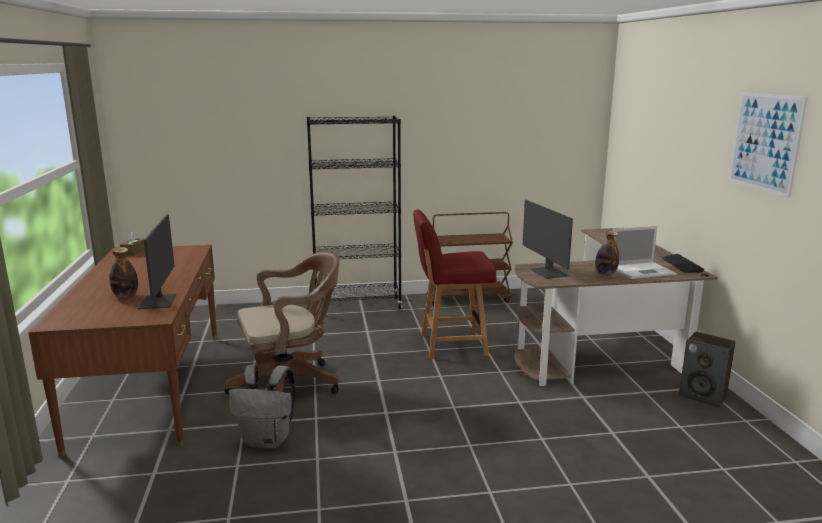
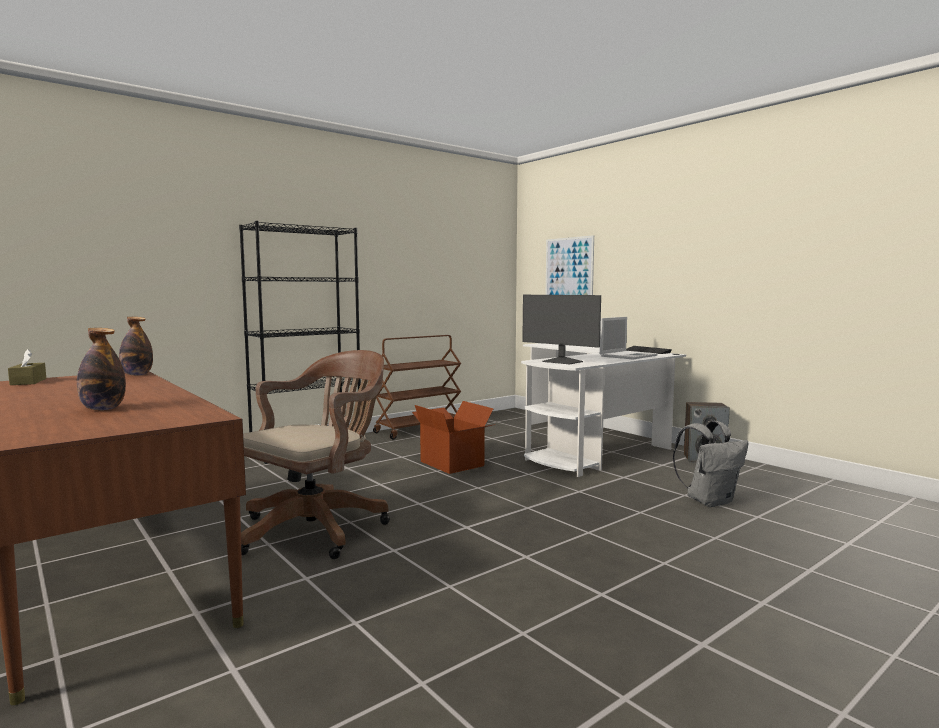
camera: 30 degrees left, 10 degrees down
(159, 301) = (174, 407): monitor -> none
(267, 440) = (362, 586): grey backpack -> grey backpack (709, 501)
(451, 345) = (453, 463): red chair -> cardboard box
(605, 274) = (607, 359): bottle -> bottle (137, 375)
(608, 349) = (591, 444): brown desk -> white desk
(765, 142) = (721, 228): picture -> picture (569, 269)

